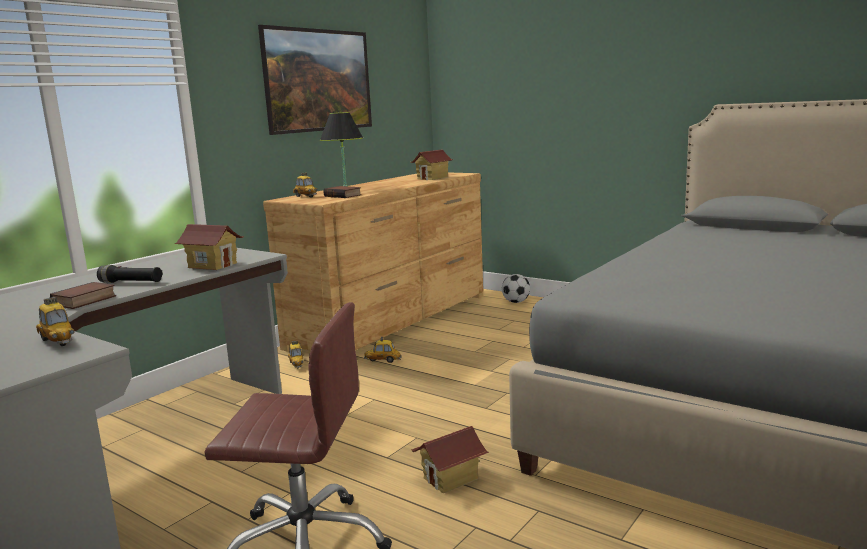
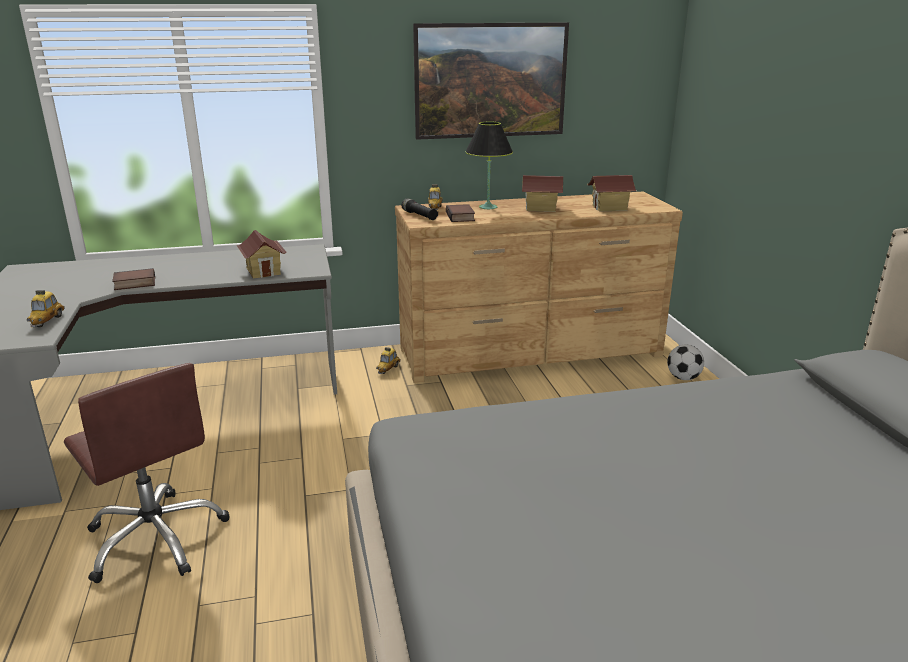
camera: 40 degrees right, 10 degrees up
(131, 282) = (190, 273): black flashlight -> black flashlight (419, 216)
(383, 360) = (451, 396): toy car -> none
(451, 479) = (309, 543): toy house -> toy house (541, 208)

